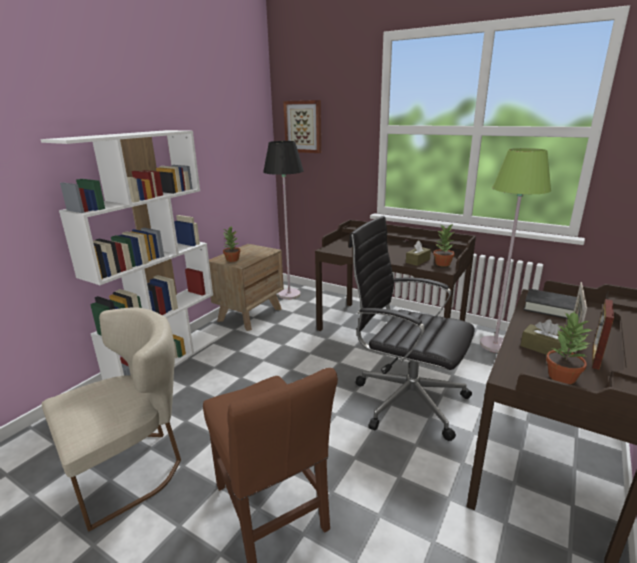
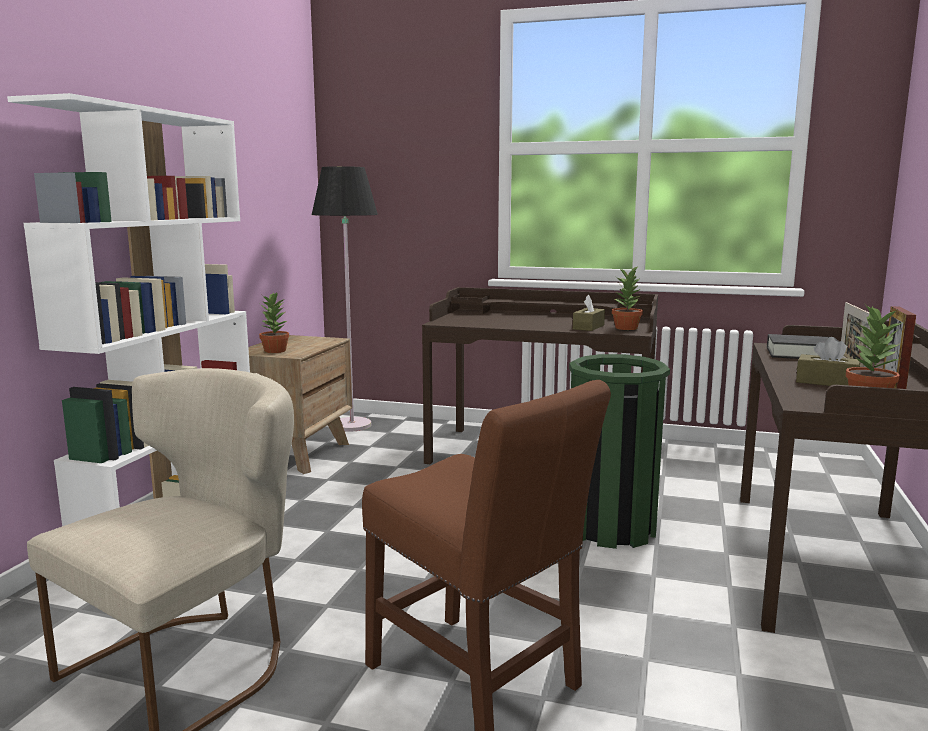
camera: 15 degrees left, 10 degrees down
(303, 126) = (371, 149): picture -> none
(406, 399) = (611, 528): black office chair -> green trash can
(495, 345) = (702, 458): green floor lamp -> none

